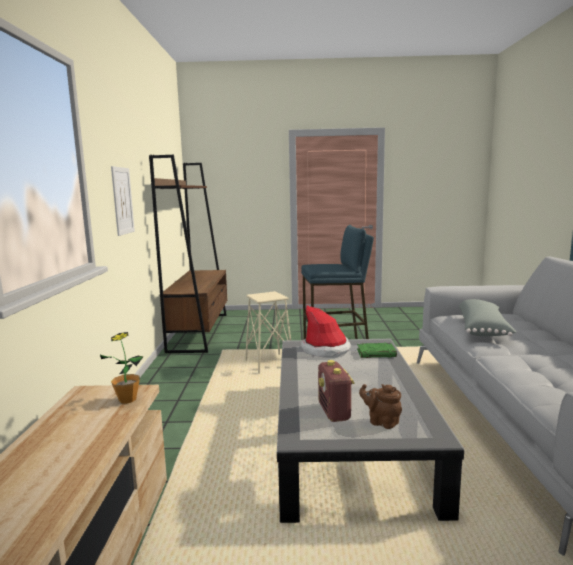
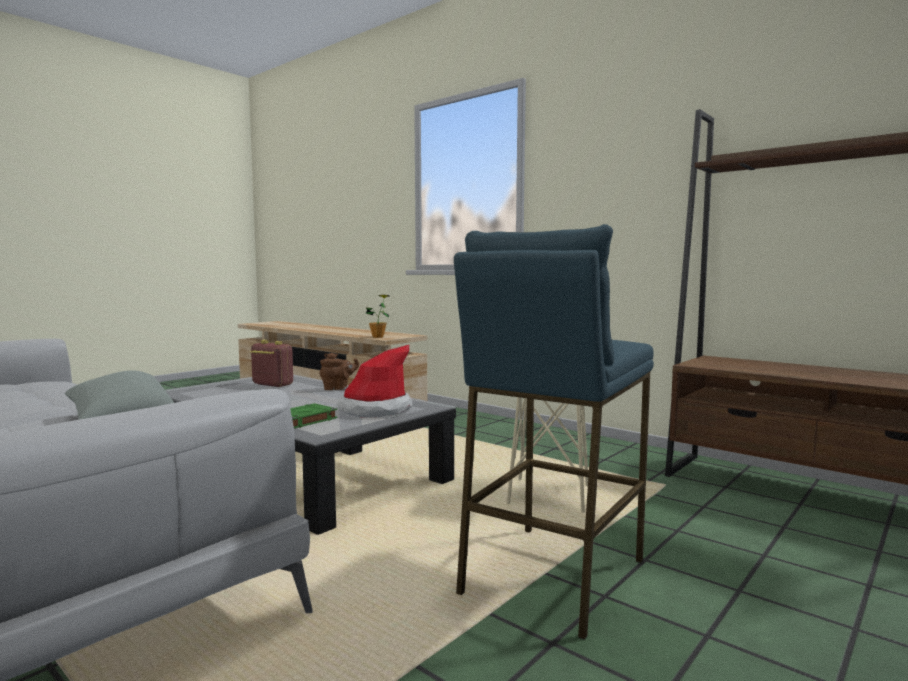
camera: 130 degrees right, 5 degrees down
(122, 201) = (607, 201): picture -> none
(381, 422) = (226, 388): brown teapot -> brown teapot (338, 389)

